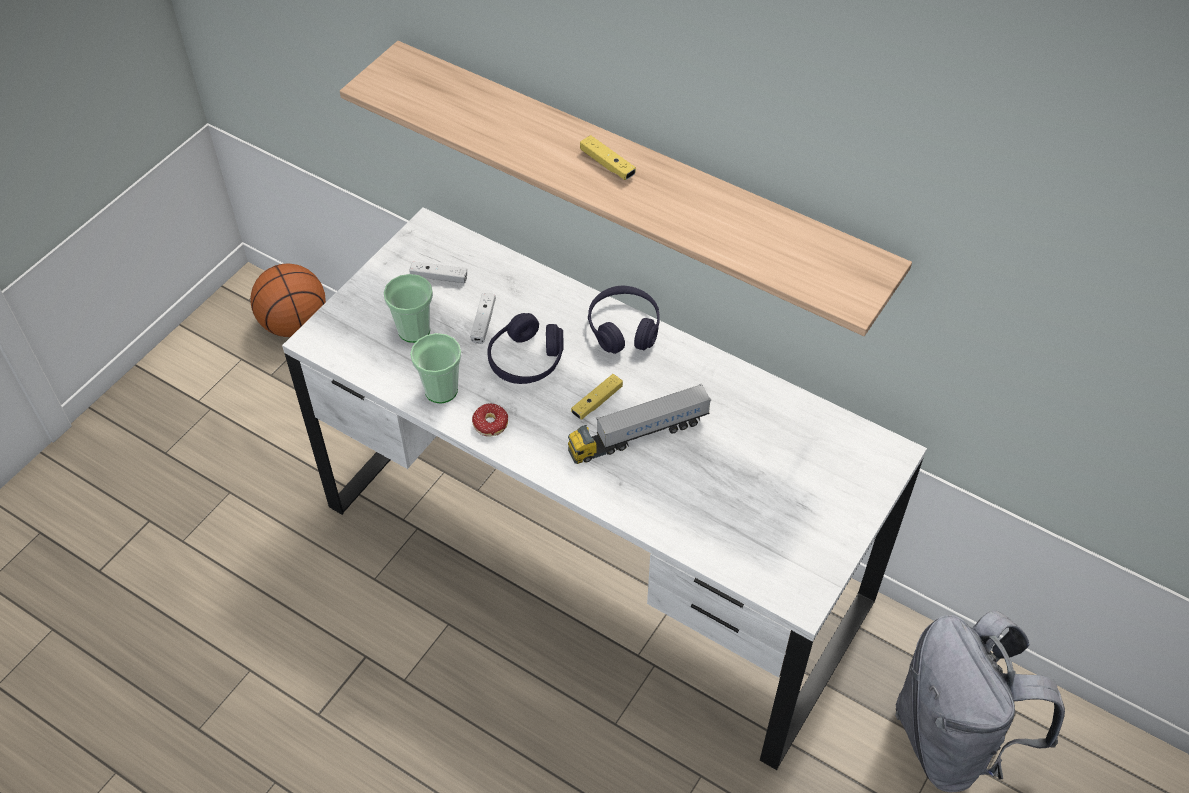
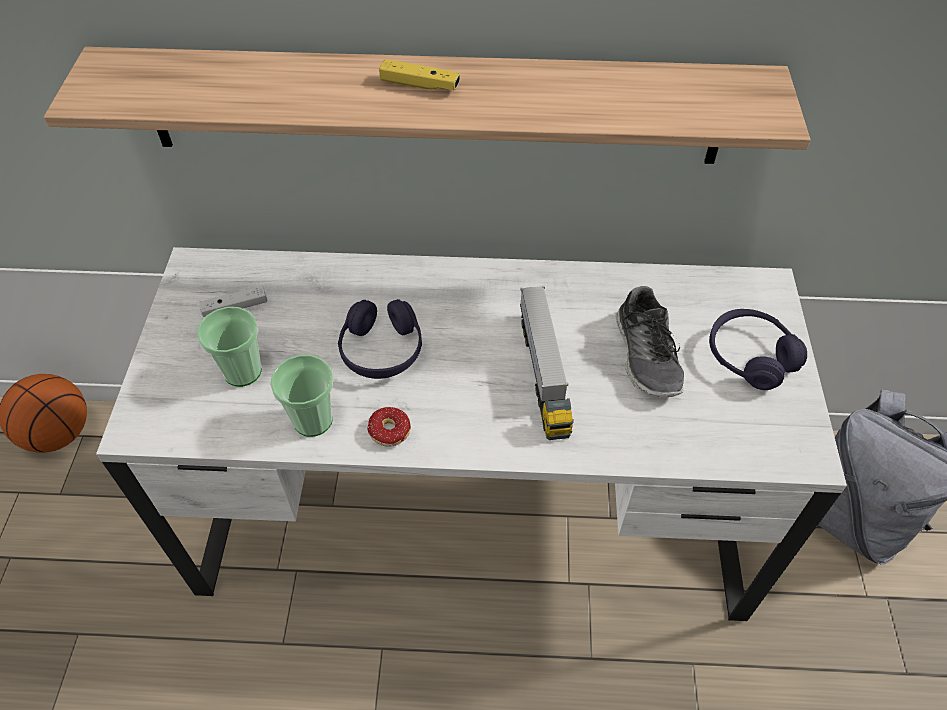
camera: 30 degrees left, 0 degrees up
(483, 322) = (312, 332): white game controller -> none
(597, 402) = (480, 358): yellow game controller -> none
(624, 328) = (455, 278): purple headphones -> purple headphones (750, 357)
(638, 435) = (543, 373): toy truck -> toy truck turned 45 degrees counterclockwise
(733, 461) = (647, 356): none -> shoe

